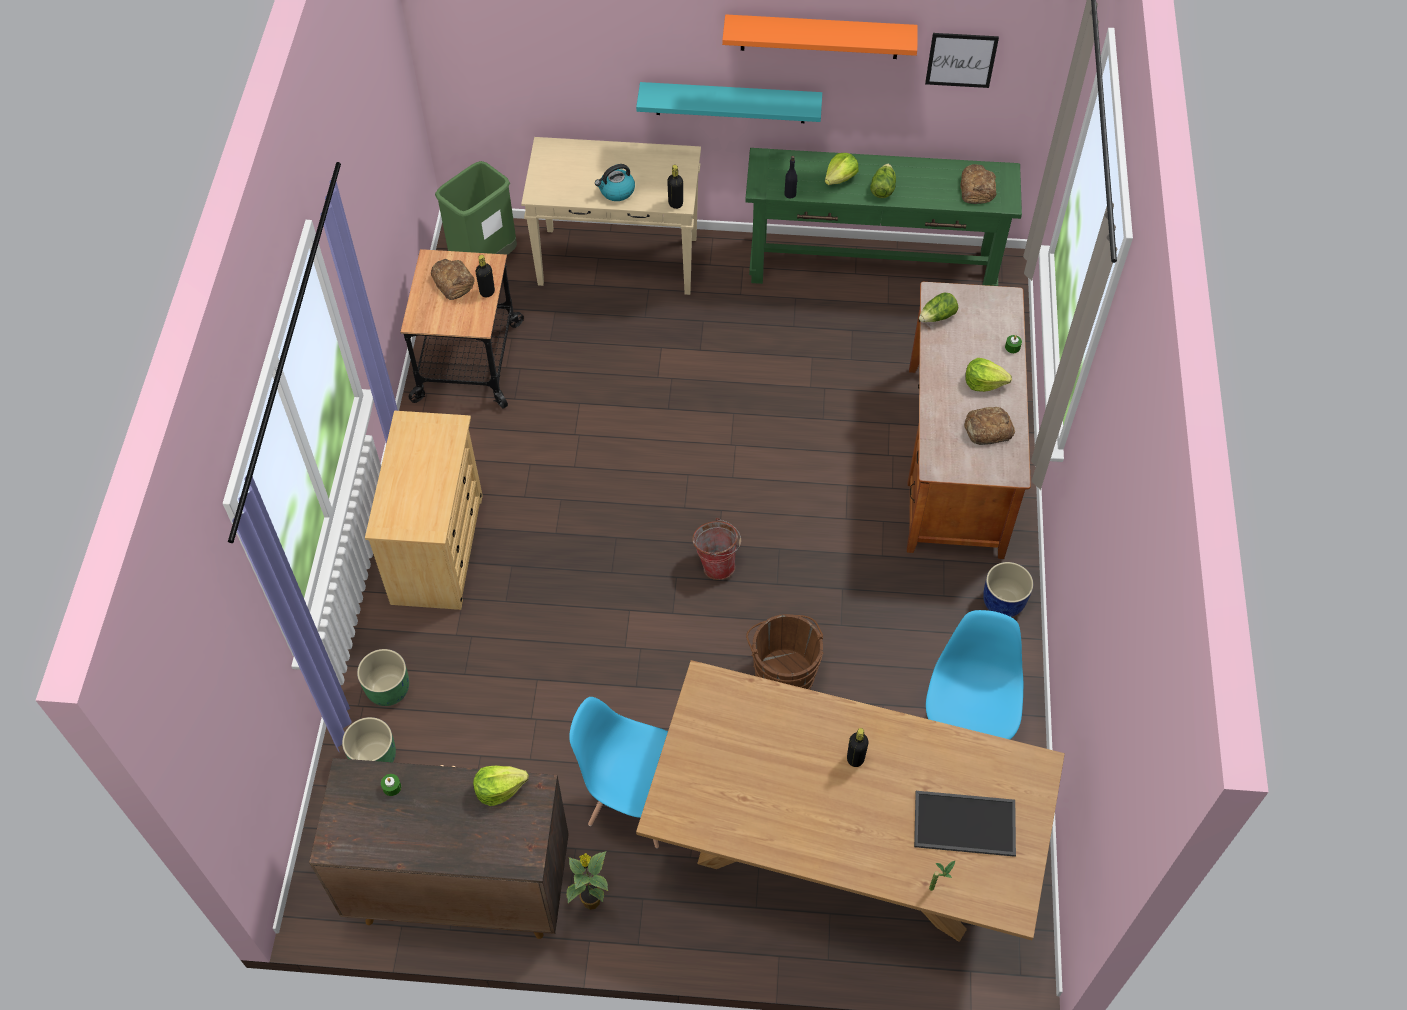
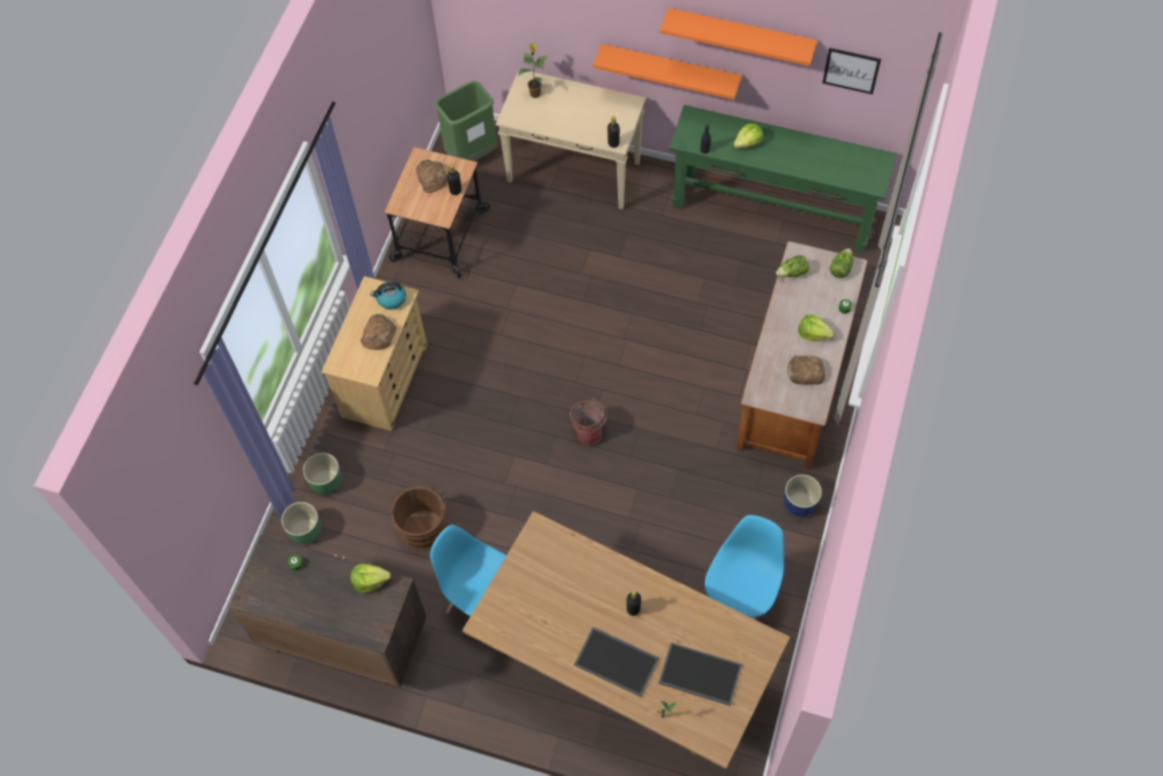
camera: 15 degrees right, 5 degrees up
(591, 900) = (435, 667): potted plant -> potted plant (535, 93)
(616, 191) = (570, 125): kettle -> kettle (391, 299)
(730, 102) = (670, 70): turquoise shelf -> orange shelf
(783, 671) = (617, 524): brown bucket -> brown bucket (423, 527)
(853, 829) = (618, 661): none -> tray
(882, 188) = (779, 156): lettuce -> lettuce (840, 268)
(977, 188) = (855, 169): bread -> bread (378, 334)

